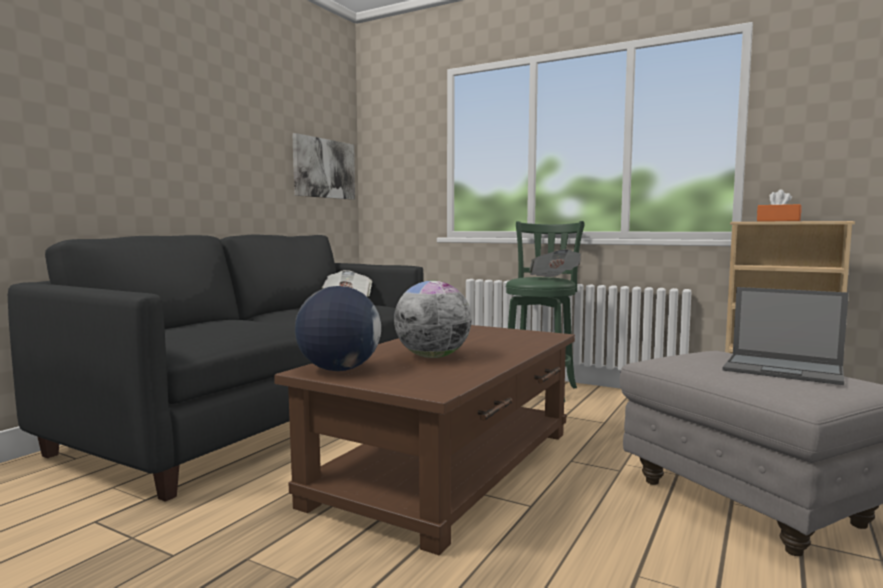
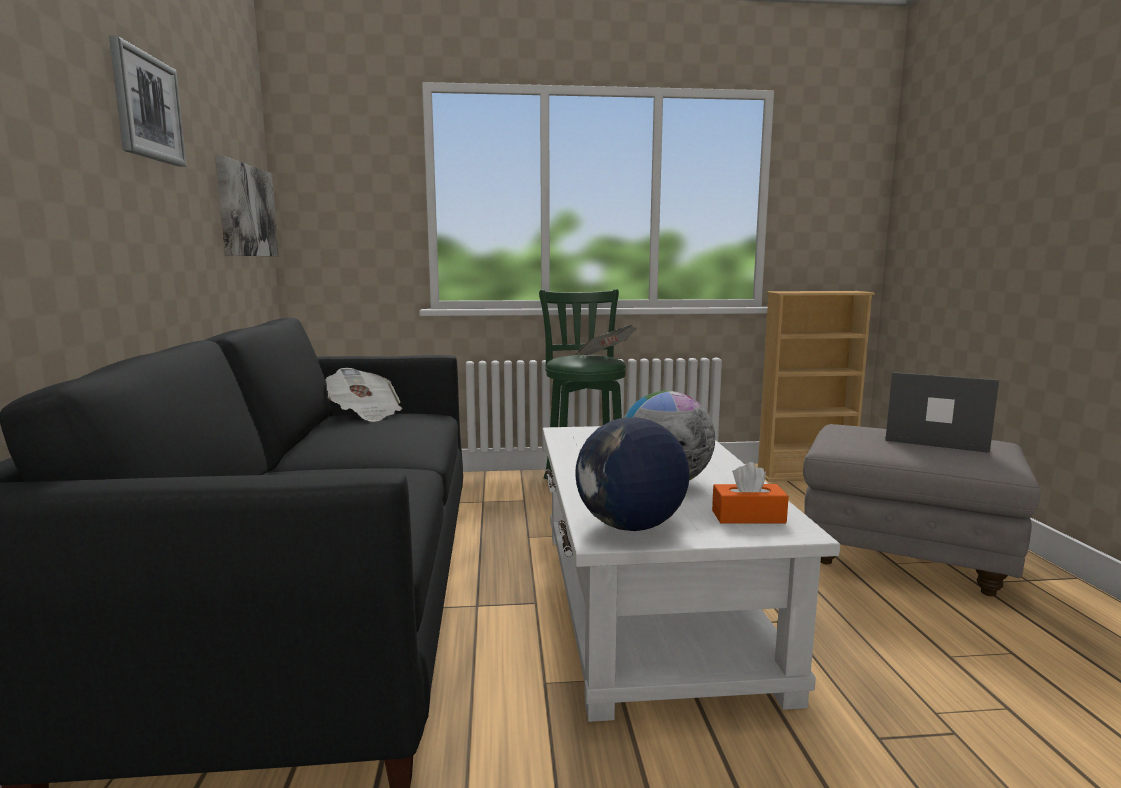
camera: 35 degrees left, 5 degrees up
(226, 107) = (147, 107): none -> picture
(449, 465) = (650, 602): brown coffee table -> white coffee table
(778, 221) = (811, 291): orange tissue box -> orange tissue box (748, 517)
(784, 369) = (934, 438): laptop -> laptop turned 150 degrees counterclockwise

